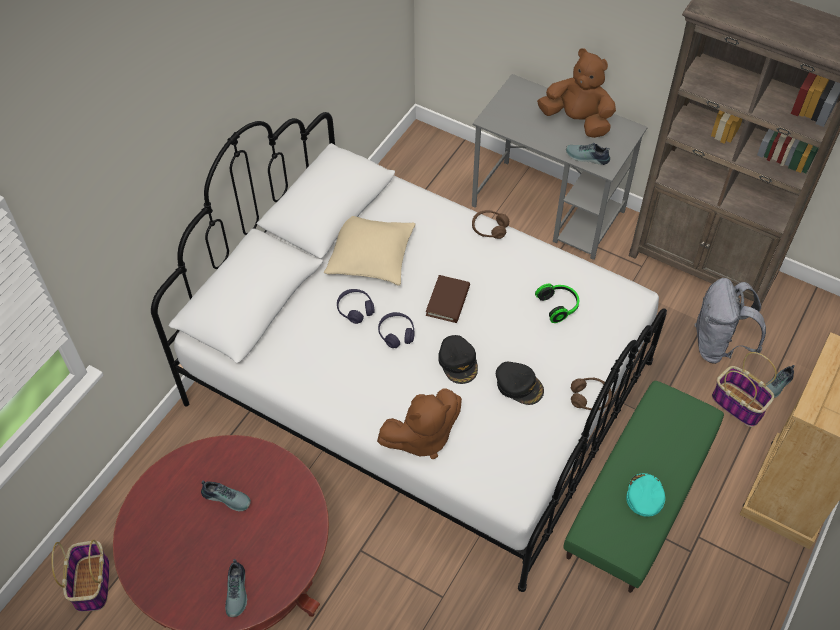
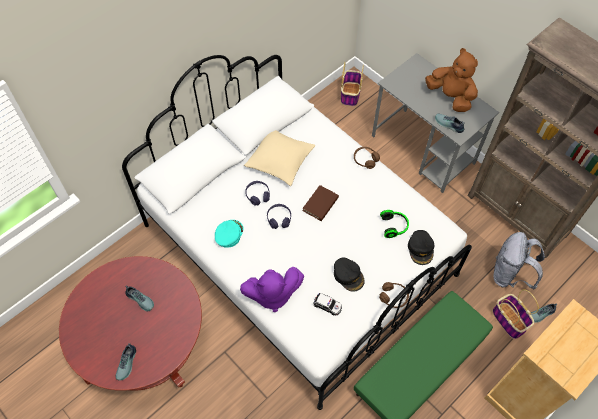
camera: 15 degrees right, 5 degrees up
(91, 582) = (54, 326): basket -> basket (350, 94)
(421, 437) = (272, 295): brown plush toy -> purple plush toy
(458, 362) = (313, 249): black cap -> black cap (421, 249)
(504, 432) = (327, 305): none -> toy car
(644, 496) = (417, 370): turquoise cap -> turquoise cap (228, 234)

